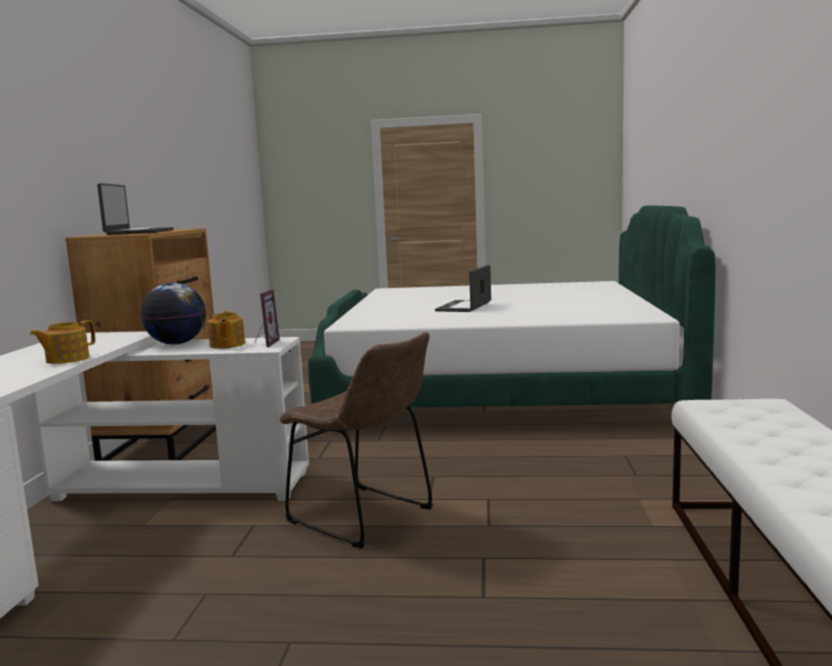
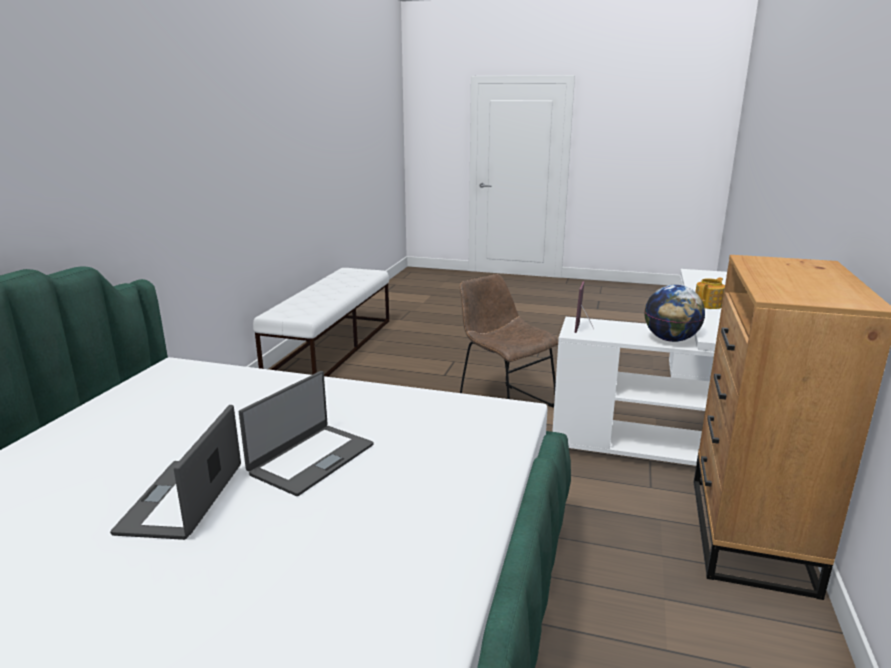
camera: 170 degrees left, 10 degrees up
(139, 232) = (790, 272): laptop -> laptop (184, 499)
(227, 345) = (617, 330): teapot -> none

